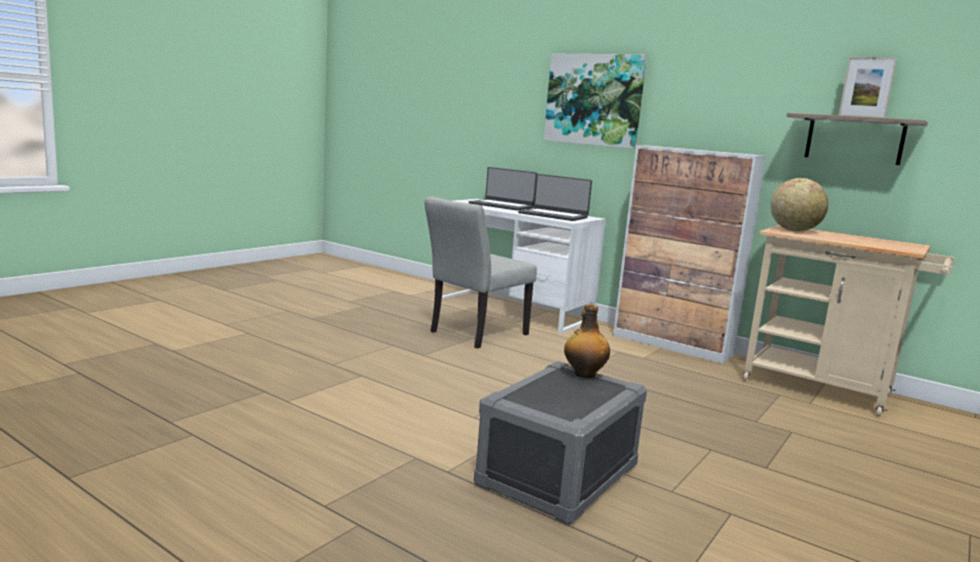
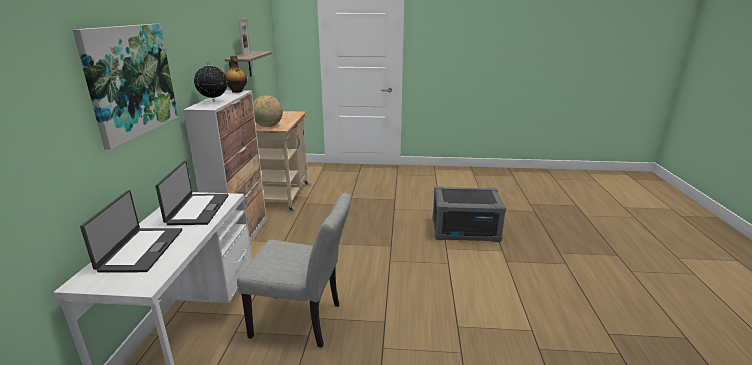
camera: 120 degrees left, 10 degrees up
(584, 374) = (444, 197): bottle -> bottle (237, 91)
(681, 148) = (214, 102): none -> globe

